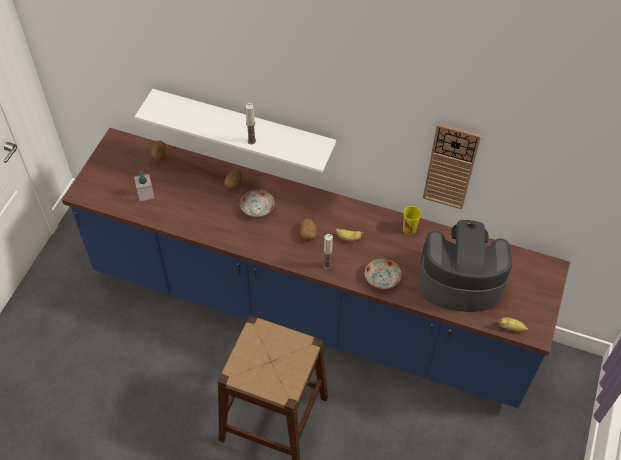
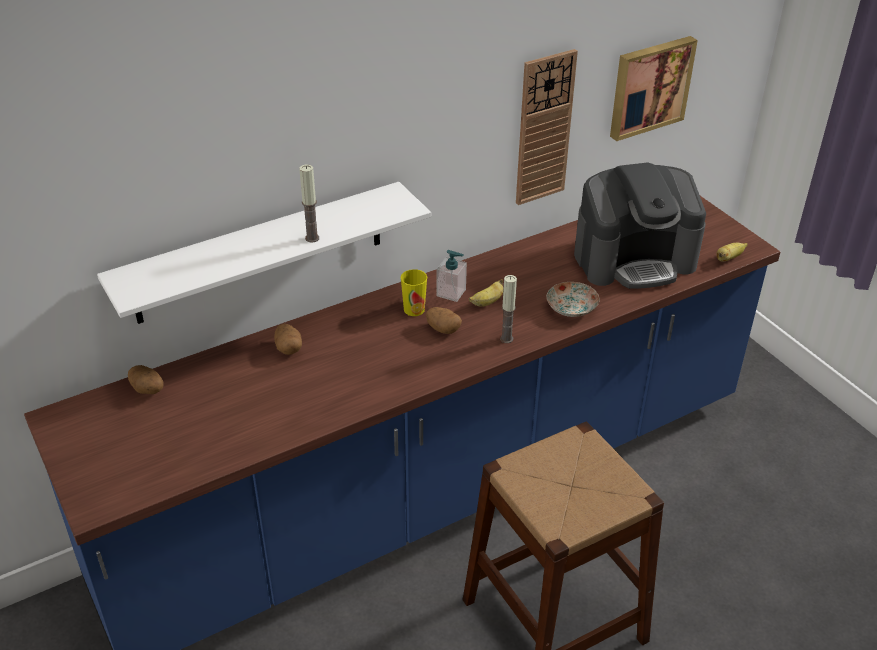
camera: 50 degrees left, 15 degrees down
(146, 194) = (193, 438): soap dispenser -> soap dispenser (451, 293)
(257, 207) = (351, 348): plate -> none
(409, 229) = (526, 254): cup -> cup (414, 309)
(459, 281) = (634, 259): coffee machine -> coffee machine turned 150 degrees counterclockwise
(548, 188) = (649, 86): none -> picture

